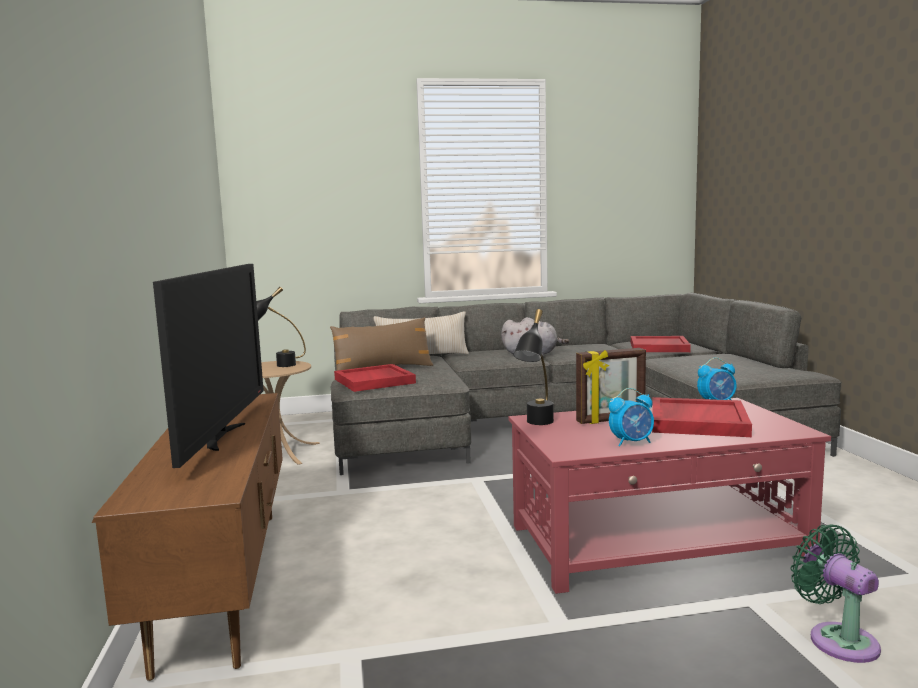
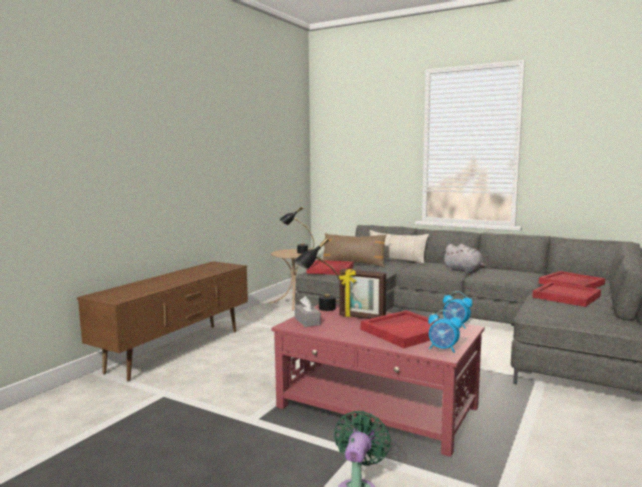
camera: 40 degrees right, 0 degrees up
(222, 436) = (176, 279): television -> none
(569, 441) = (307, 321): none -> grey tissue box
(632, 442) = (333, 330): alarm clock -> alarm clock (443, 349)
(690, 358) = (565, 296): none -> red tray

